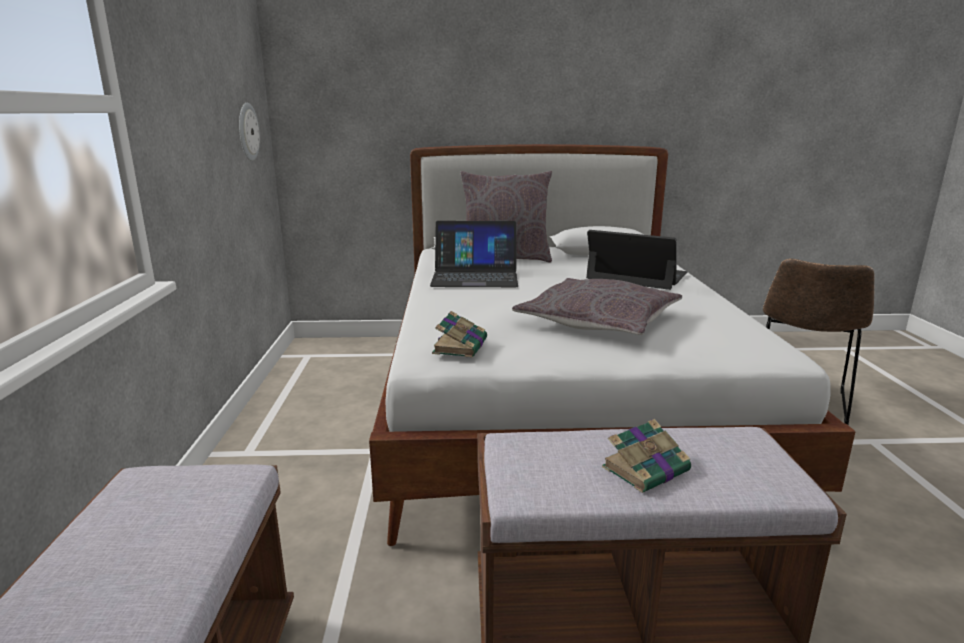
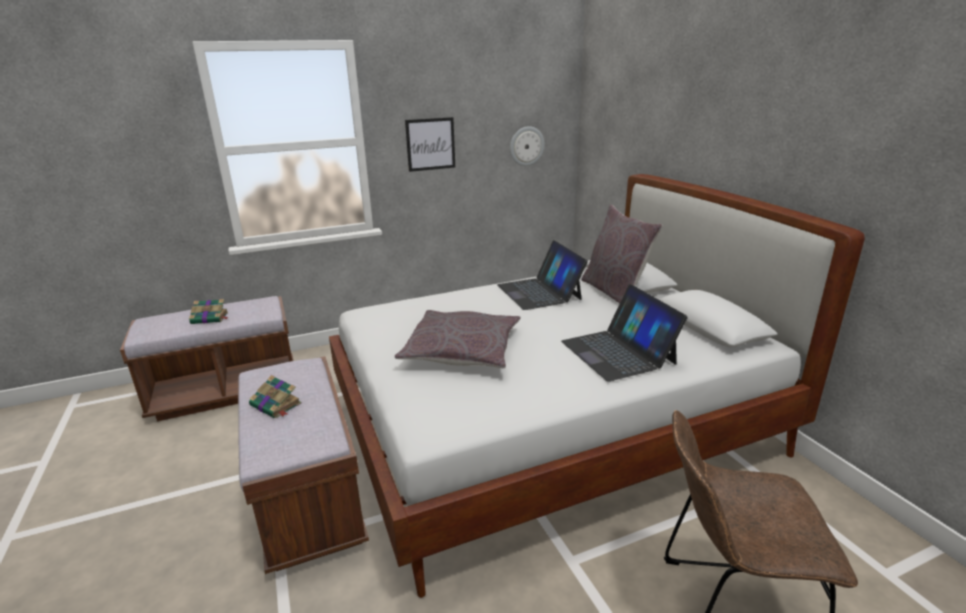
camera: 70 degrees right, 5 degrees up
(183, 120) = (430, 144): none -> picture
(460, 346) = (379, 315): book -> book (210, 318)
(637, 276) = (618, 352): laptop -> laptop turned 150 degrees clockwise

